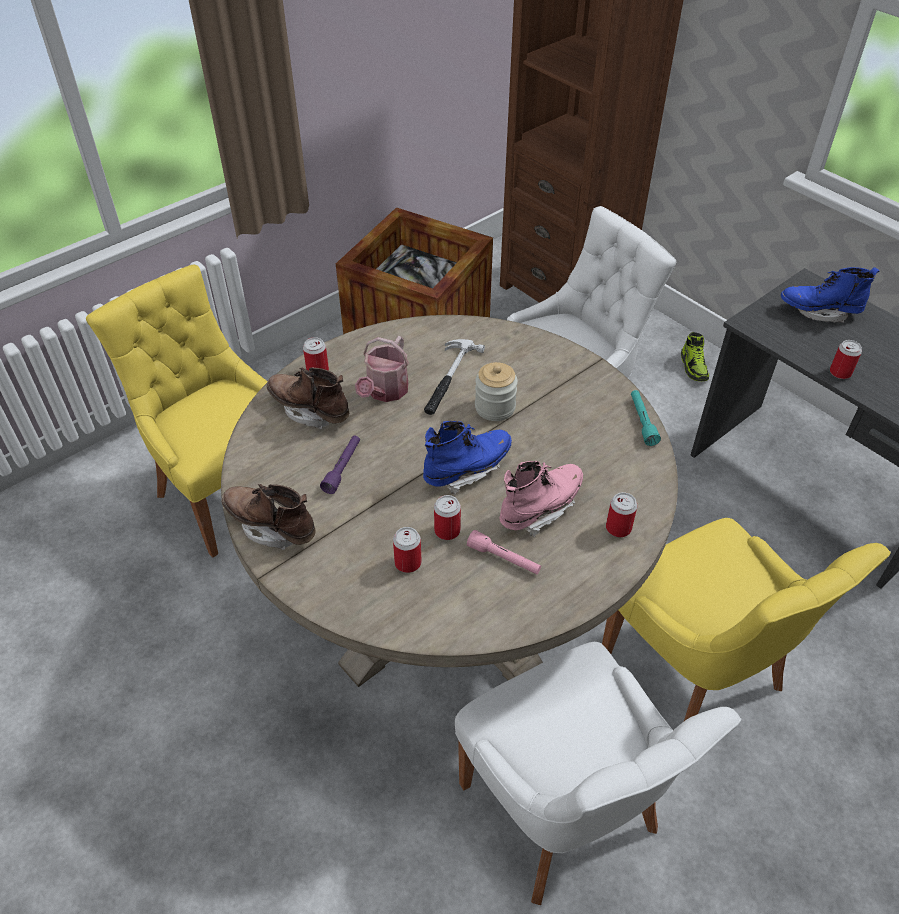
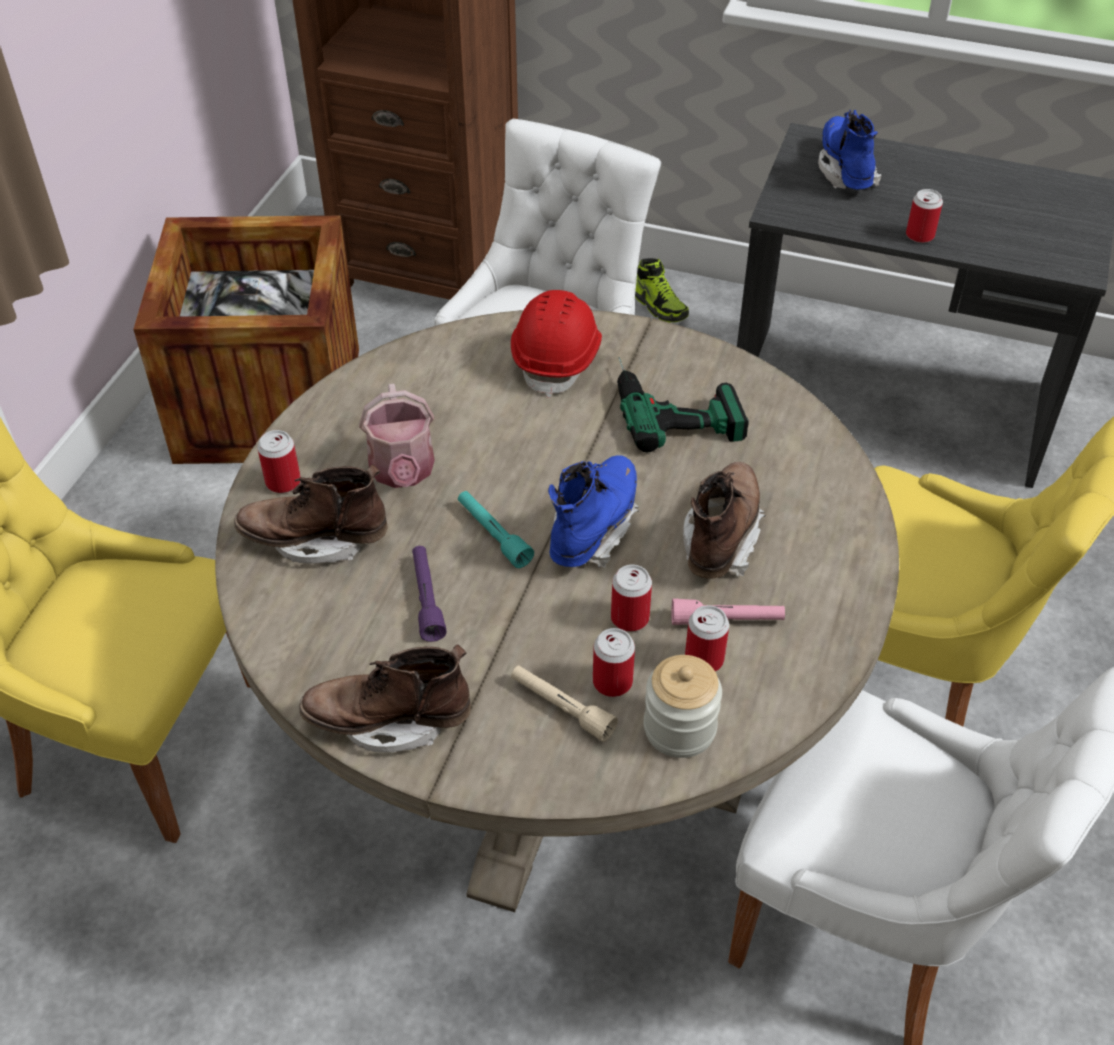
camera: 30 degrees left, 0 degrees up
(368, 564) = (561, 708): none -> beige flashlight
(448, 379) = (476, 420): hammer -> none
(495, 407) = (566, 434): jar -> jar (679, 728)
(525, 361) = (558, 358): none -> red hard hat
(540, 508) = (721, 537): pink boot -> brown boot
(574, 415) = (673, 404): none -> power drill
(618, 528) = (829, 520): can -> can (704, 659)
(642, 421) = (758, 379): turquoise flashlight -> turquoise flashlight (493, 535)
(819, 311) = (845, 170): blue boot -> blue boot turned 105 degrees clockwise

